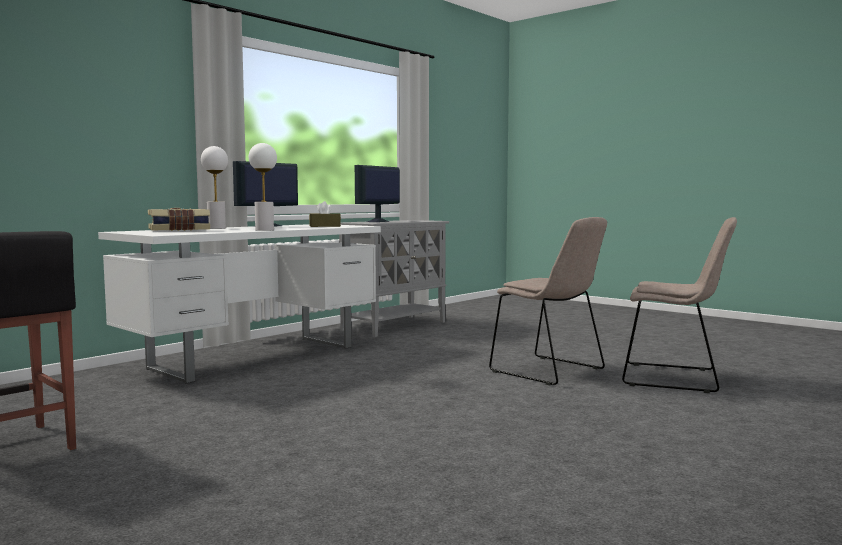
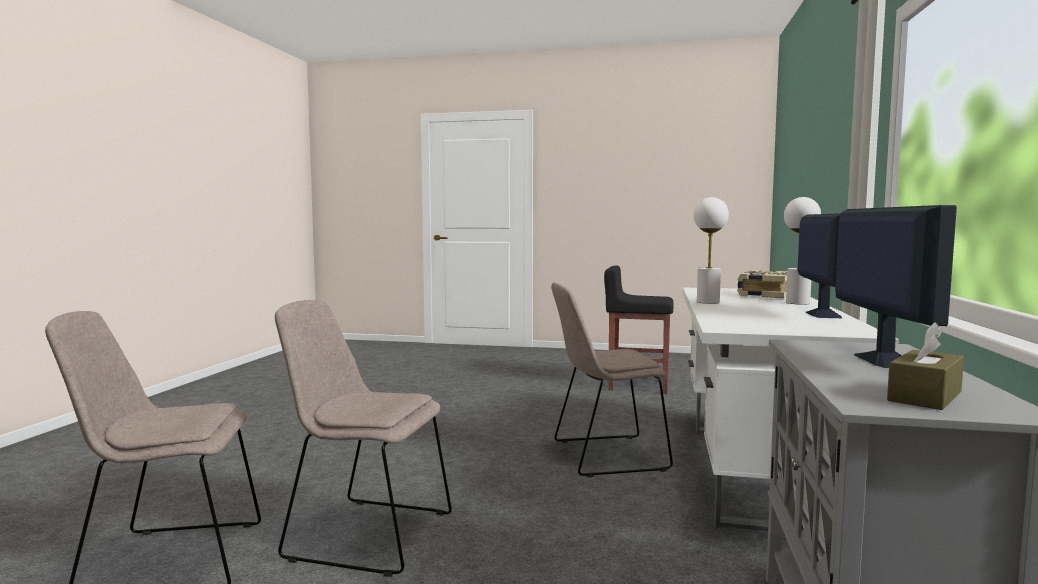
camera: 150 degrees right, 0 degrees up
(318, 381) = (605, 456): none -> beige chair
(325, 226) = (756, 321): brown tissue box -> brown tissue box (924, 396)

